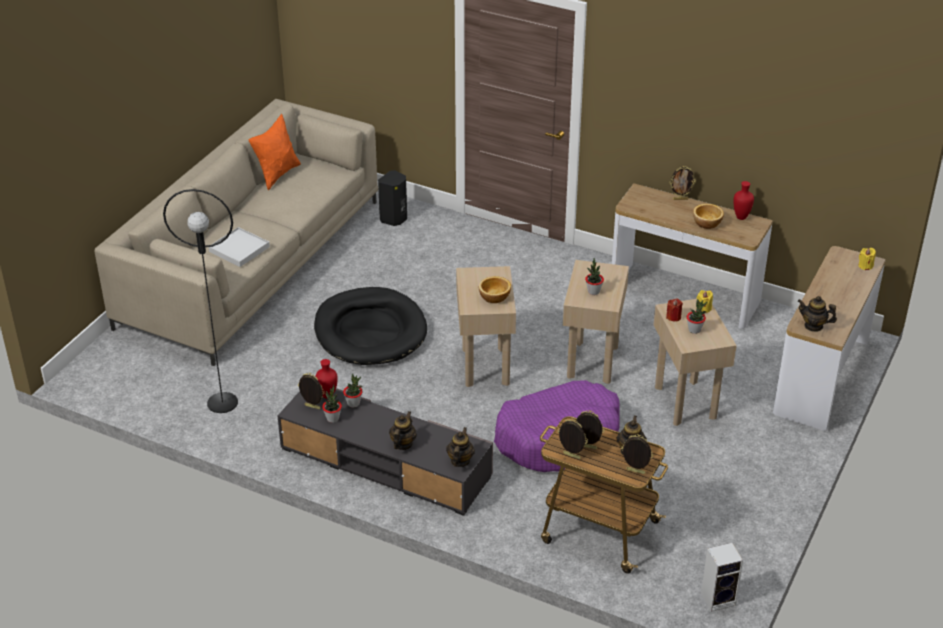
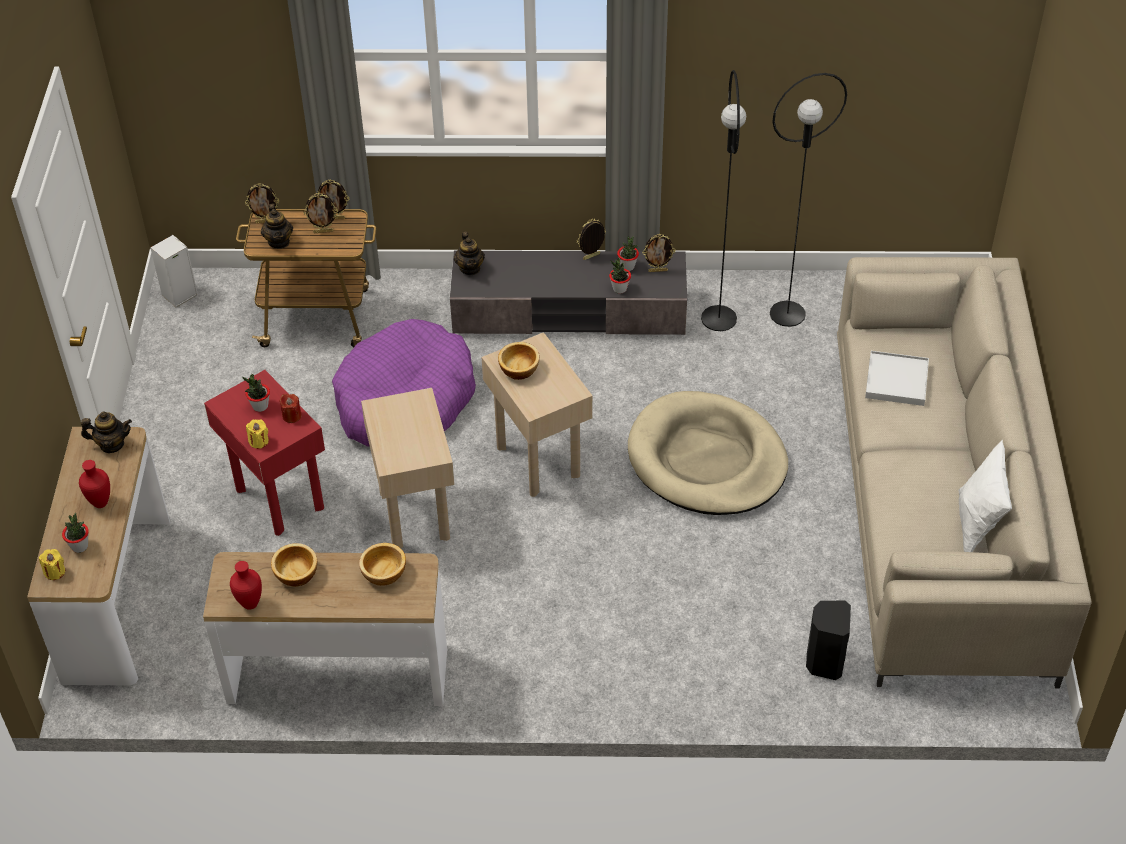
camera: 155 degrees right, 10 degrees up
(275, 417) = (718, 318): none -> black floor lamp
(277, 174) = (977, 525): orange pillow -> white pillow
(327, 395) = (654, 288): red vase -> red vase (101, 503)
(370, 331) = (707, 459): black dog bed -> beige dog bed
(402, 444) = (538, 265): teapot -> none
(593, 291) = (405, 419): potted plant -> potted plant (80, 546)
(652, 208) = (383, 574): none -> bowl
(680, 199) = (351, 609): picture frame -> picture frame (591, 257)
(686, 402) = (279, 499): beige side table -> red side table

